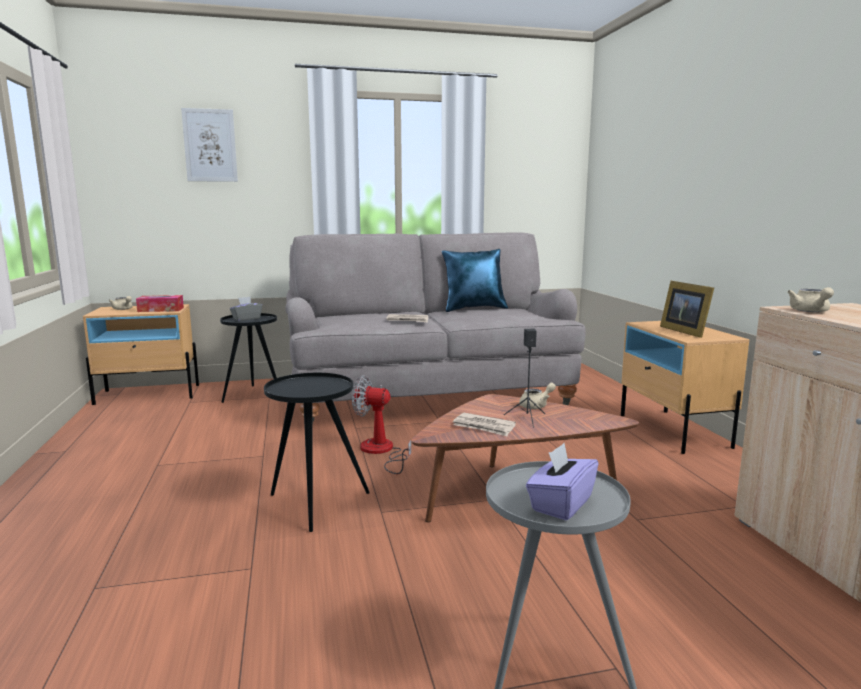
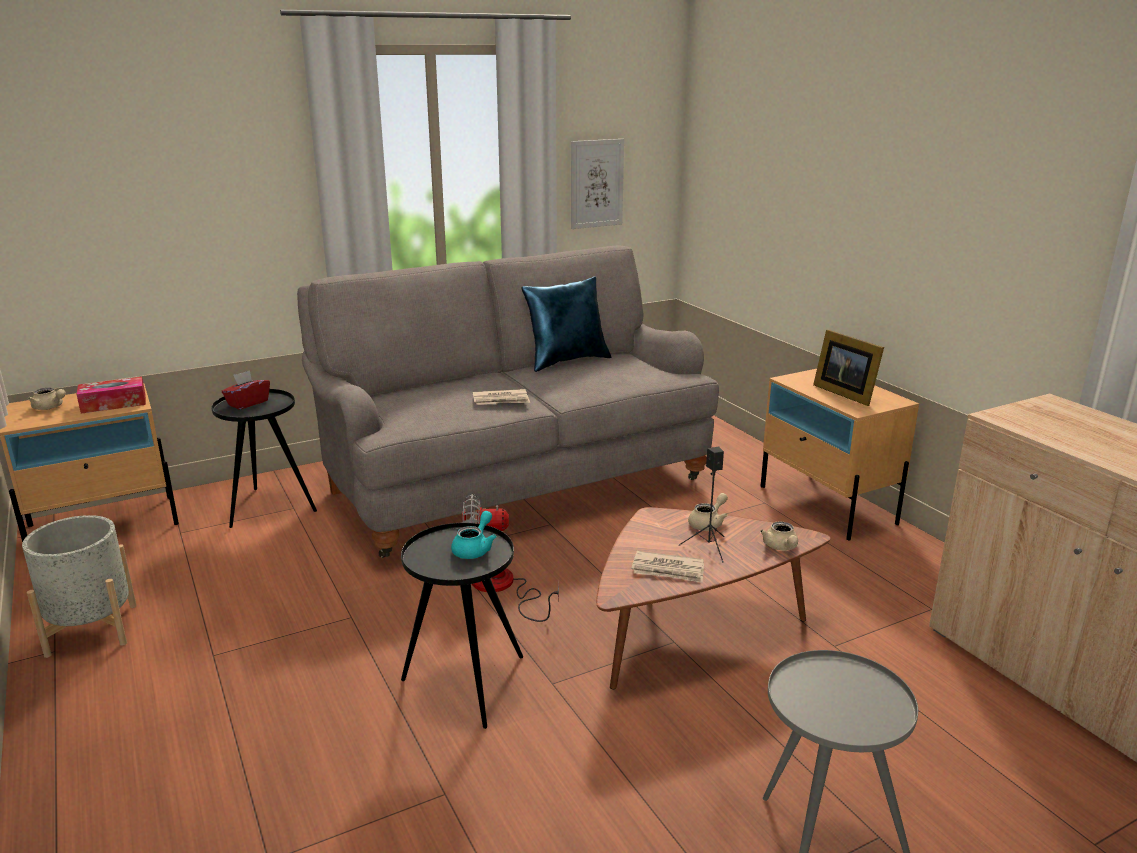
camera: 15 degrees left, 10 degrees up
(96, 443) = (92, 630): none -> grey planter
(210, 145) = (153, 140): picture -> picture (596, 183)
(246, 319) = (248, 403): grey tissue box -> red tissue box
(324, 386) = (475, 549): none -> turquoise teapot
(560, 504) = (851, 711): purple tissue box -> none
(810, 311) = (1022, 423): beige teapot -> beige teapot (781, 547)

